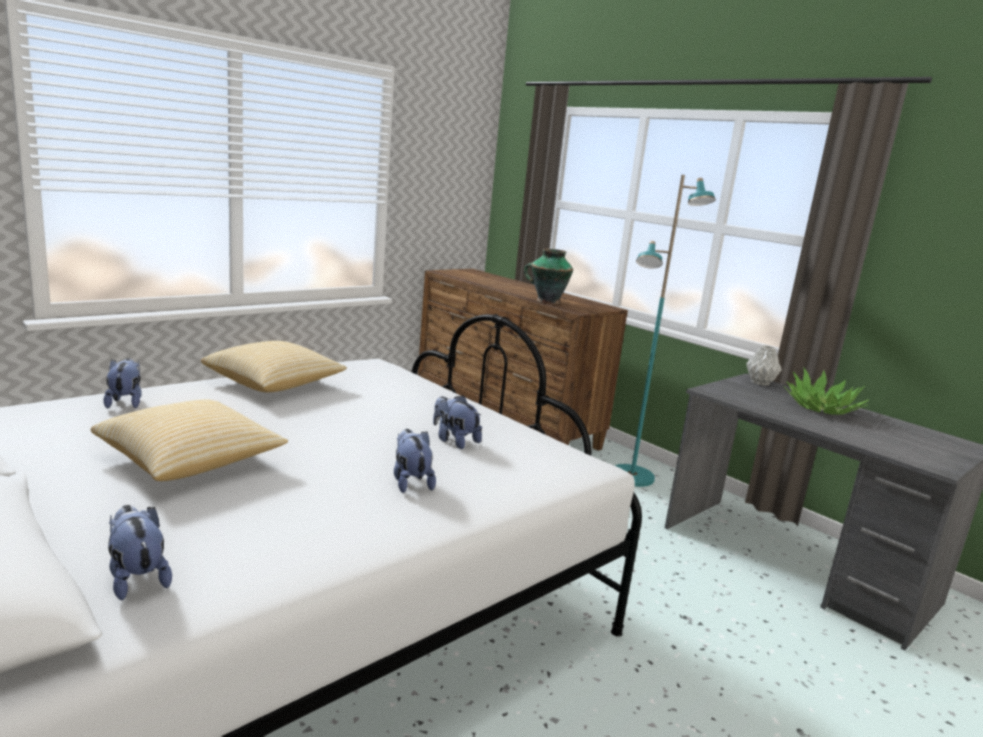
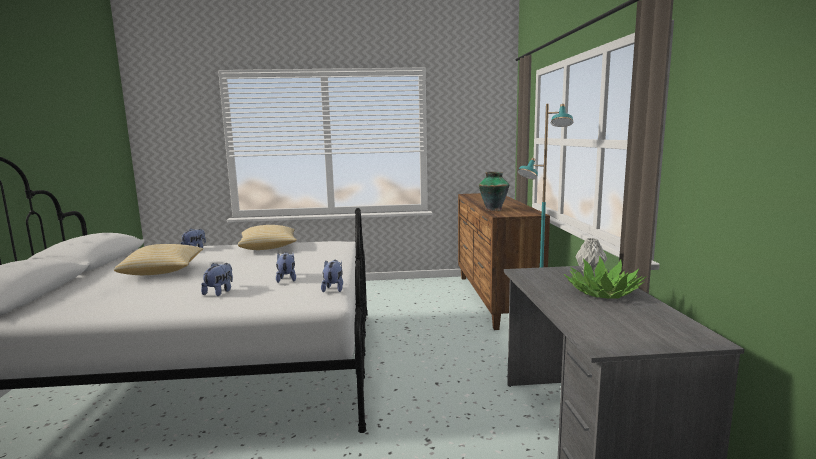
camera: 40 degrees right, 5 degrees down
(137, 579) = (56, 303): plush toy -> plush toy (333, 288)

